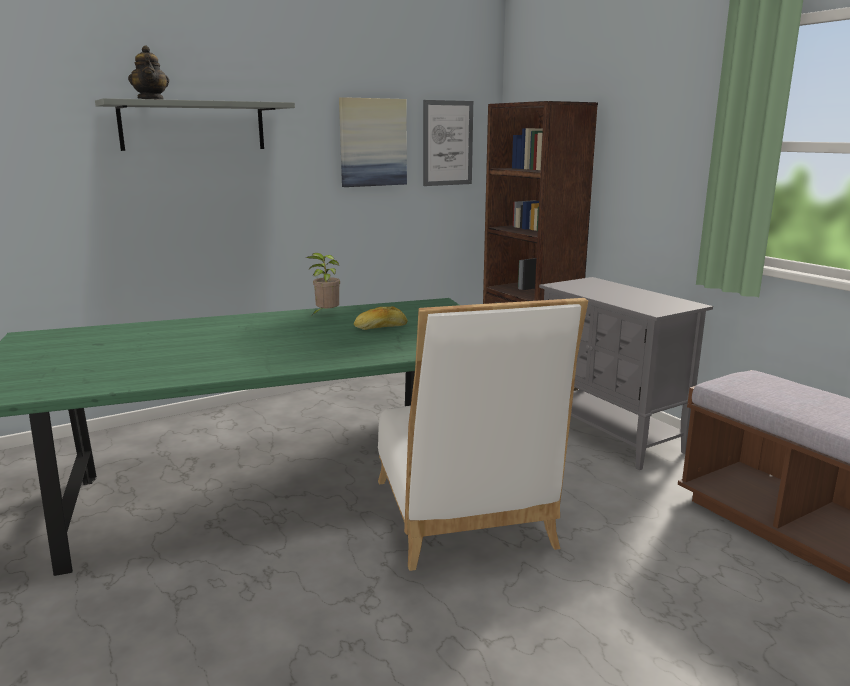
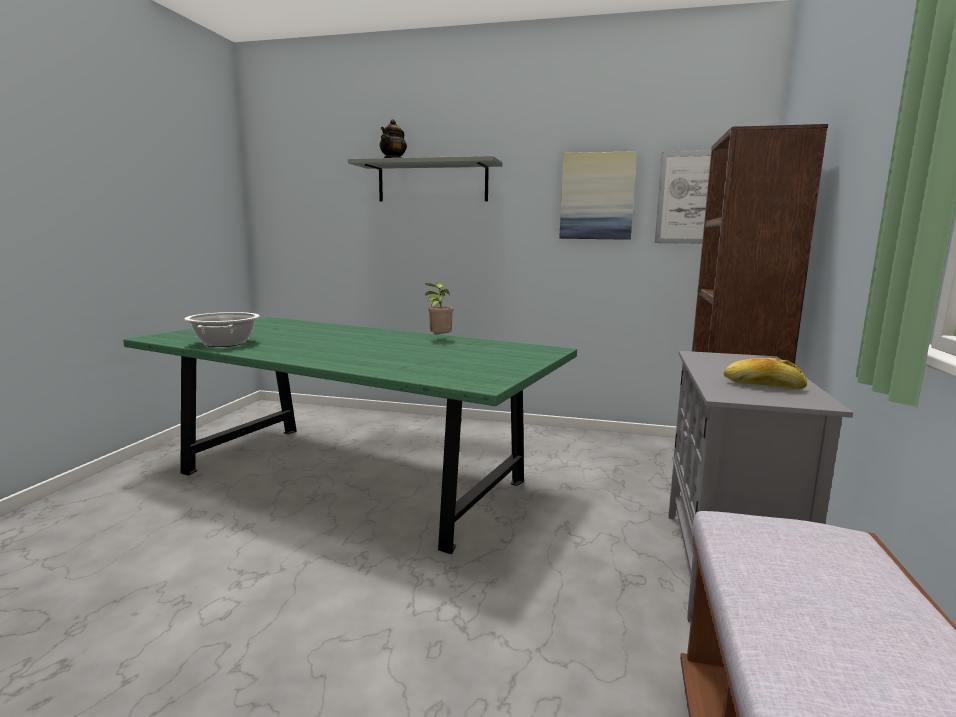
camera: 45 degrees right, 5 degrees down
(127, 376) = (225, 343): none -> cooking pot
(380, 327) = (442, 354): bread -> bread (763, 385)
(464, 520) = (420, 566): white chair -> none

